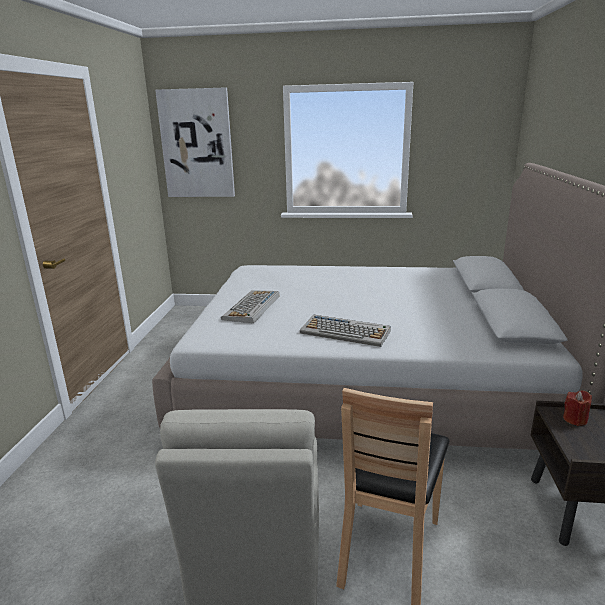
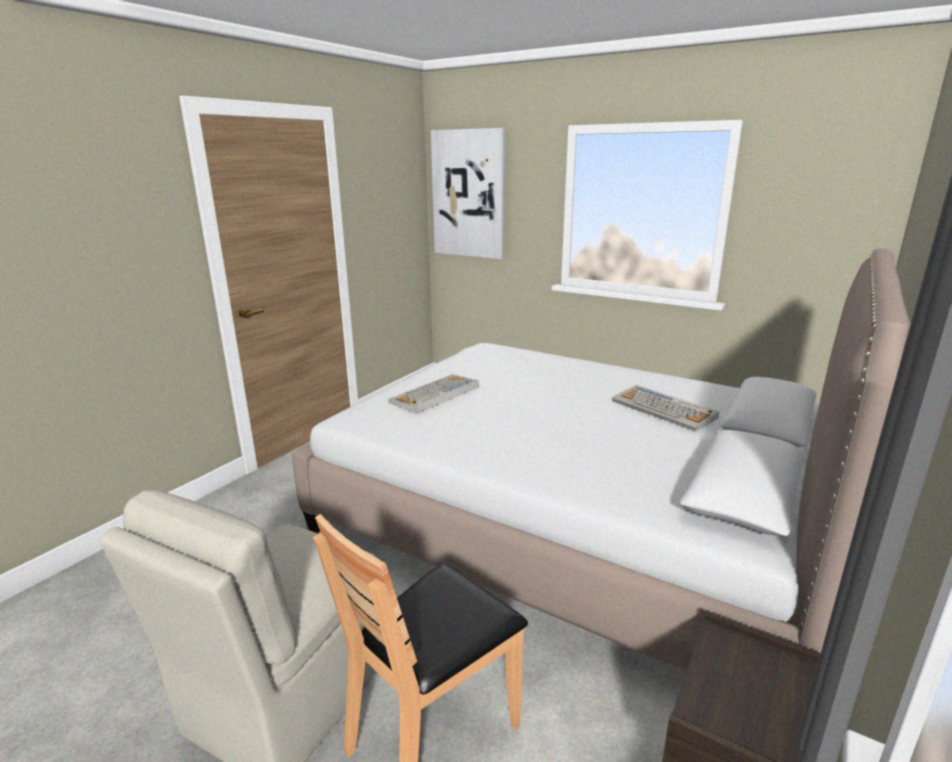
camera: 25 degrees right, 0 degrees up
(346, 332) = (505, 447): keyboard -> keyboard (664, 409)
(575, 419) = (744, 659): red candle -> none

